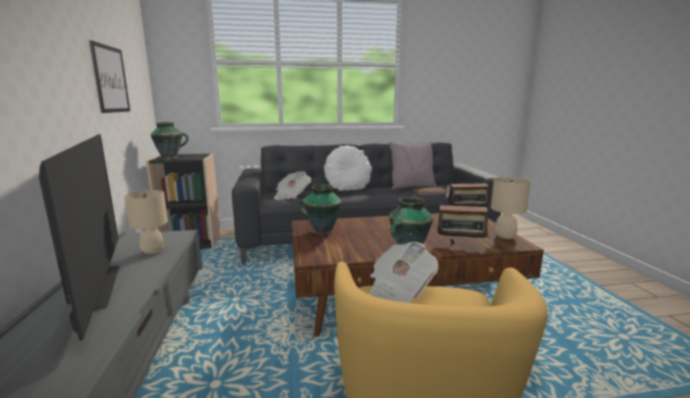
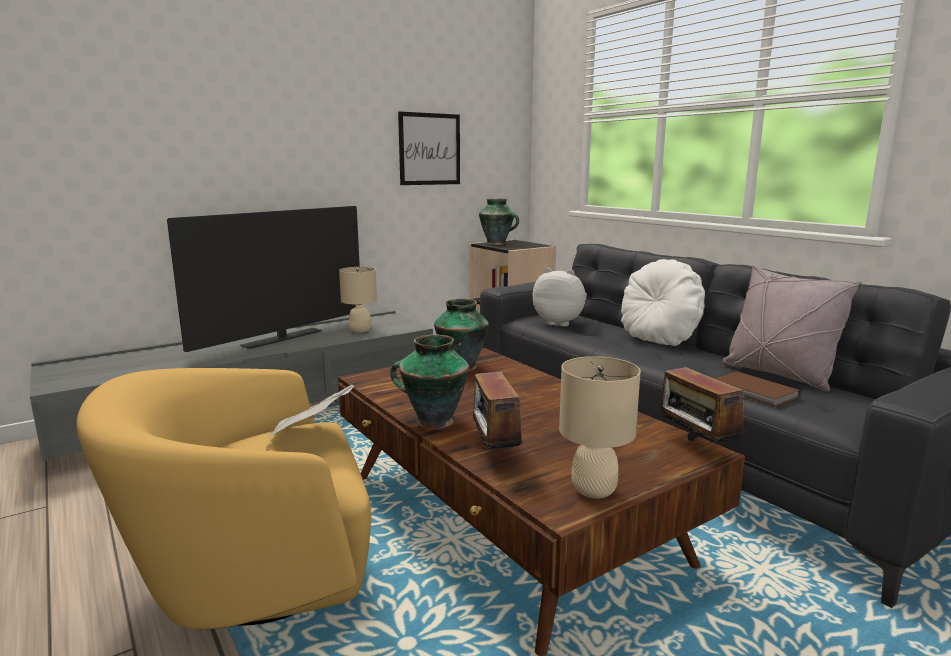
camera: 65 degrees right, 0 degrees up
(291, 195) = (560, 323): newspaper -> plush toy

